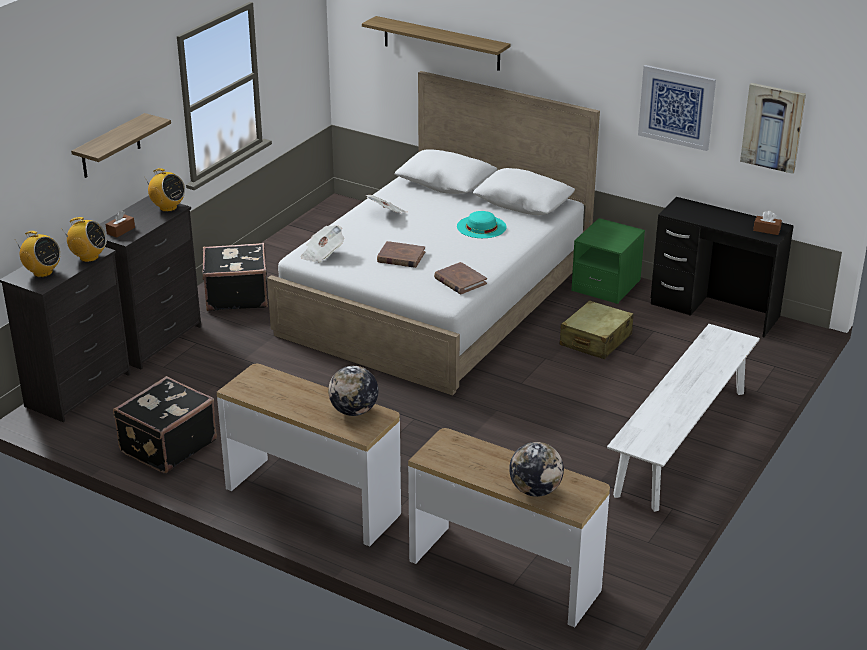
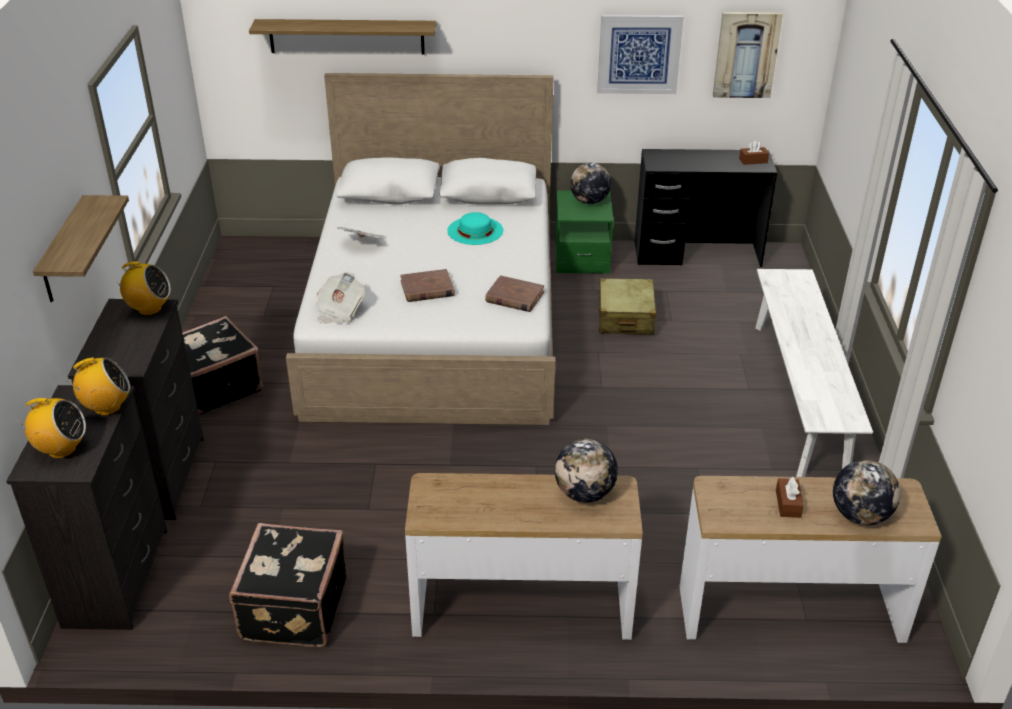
camera: 30 degrees left, 5 degrees up
(121, 230) = (116, 357): brown tissue box -> brown tissue box (788, 504)
(617, 233) = (589, 201): none -> globe

